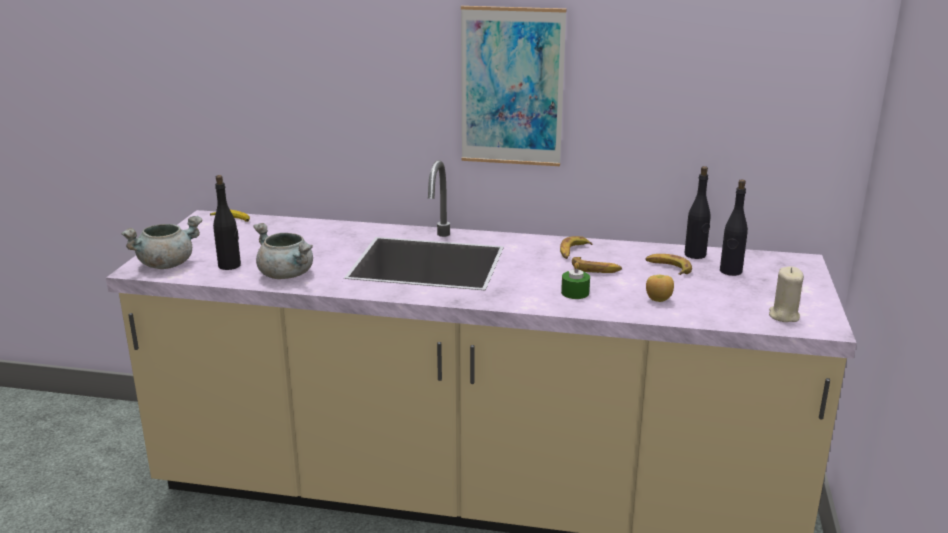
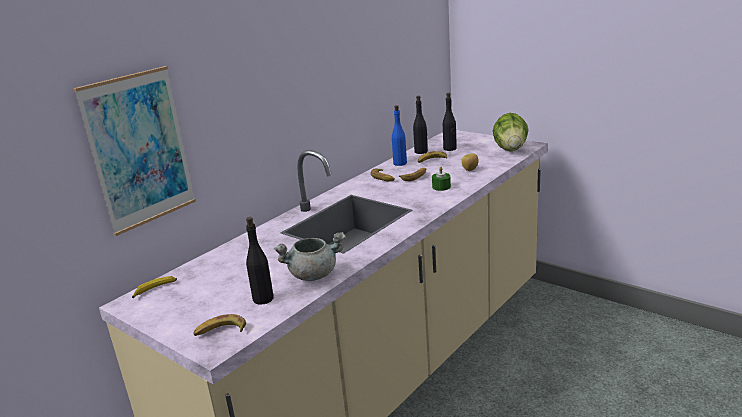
camera: 60 degrees left, 0 degrees up
(167, 264) = (220, 331): grey cooking pot -> banana
(512, 87) = (311, 83): picture -> picture (139, 150)
(635, 251) = (400, 163): none -> blue bottle
(783, 316) = (510, 149): beige candle -> lettuce

